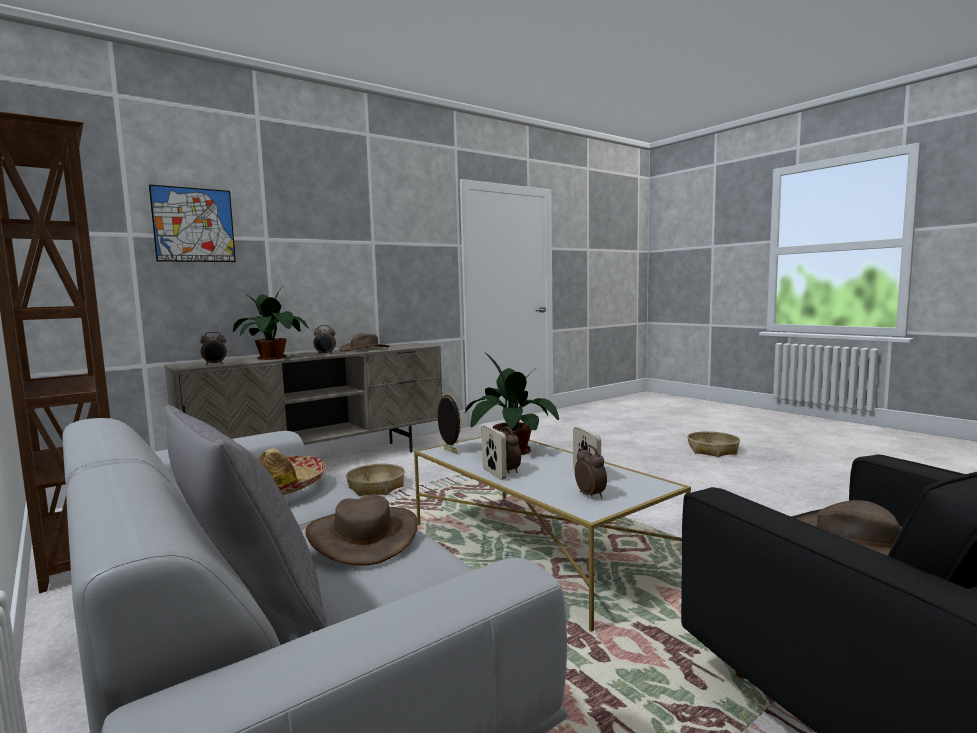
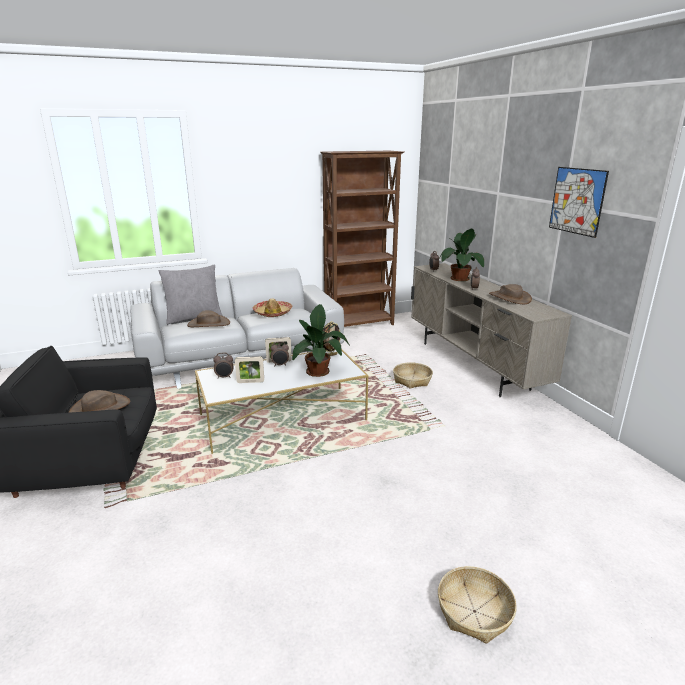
camera: 105 degrees right, 15 degrees up
(194, 225) = (468, 181): picture -> picture (577, 201)

